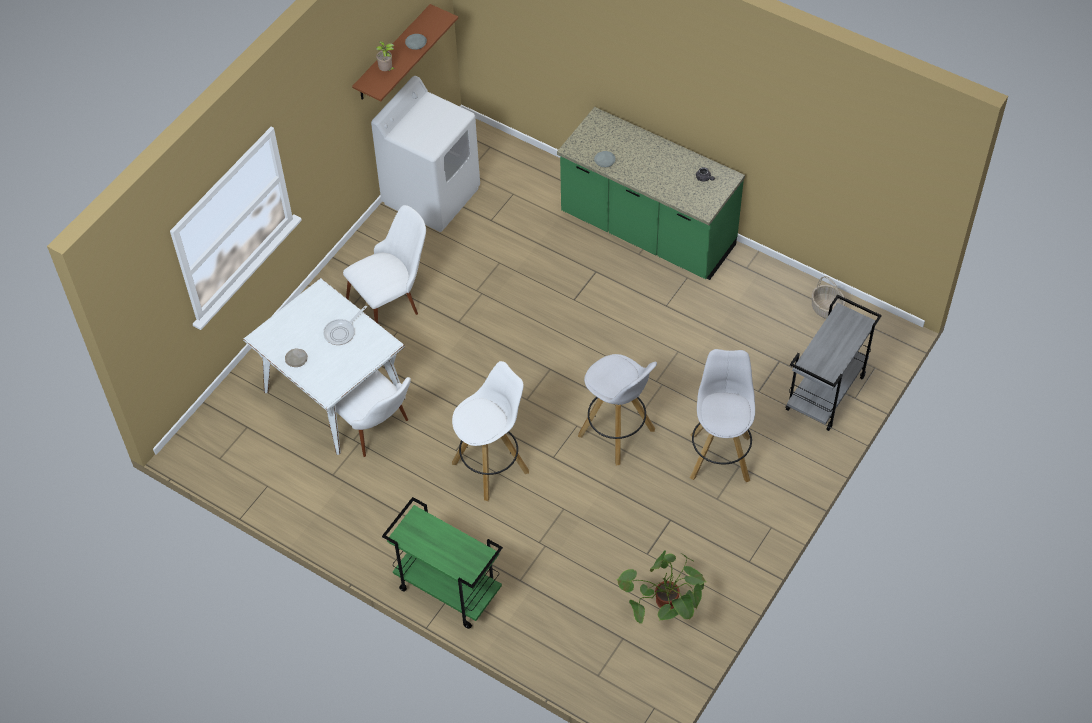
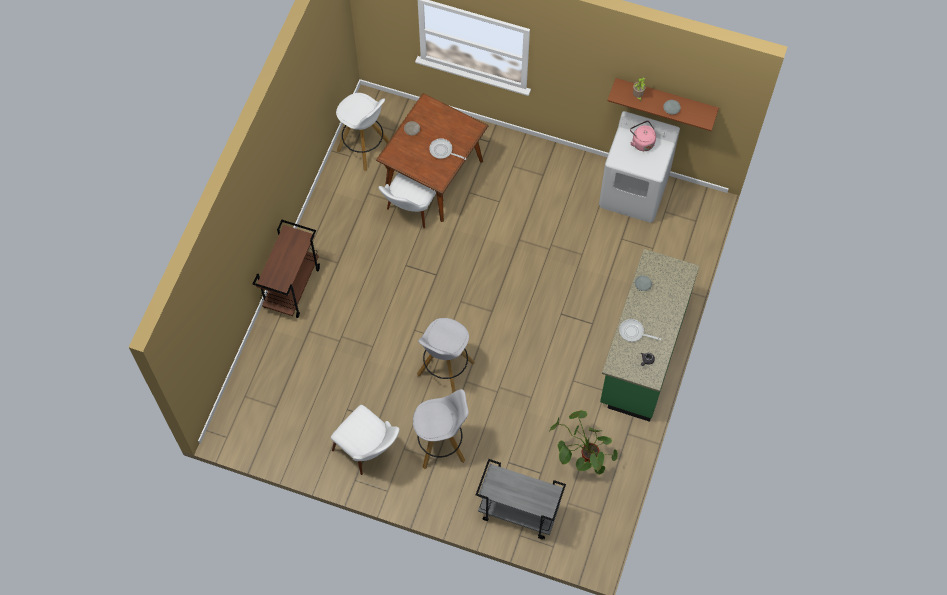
camera: 75 degrees right, 10 degrees up
(335, 395) = (434, 176): white dining table -> brown dining table
(392, 301) = (526, 191): white chair -> white chair (370, 452)
(415, 119) = (642, 142): none -> pink kettle
(447, 590) = (292, 287): green cart -> brown cart
(491, 466) = (397, 291): white stool -> white stool (365, 147)
(664, 611) = (303, 430): potted plant -> potted plant (581, 456)
(665, 183) = (633, 332): none -> frying pan
(827, 308) = (602, 501): basket -> none

